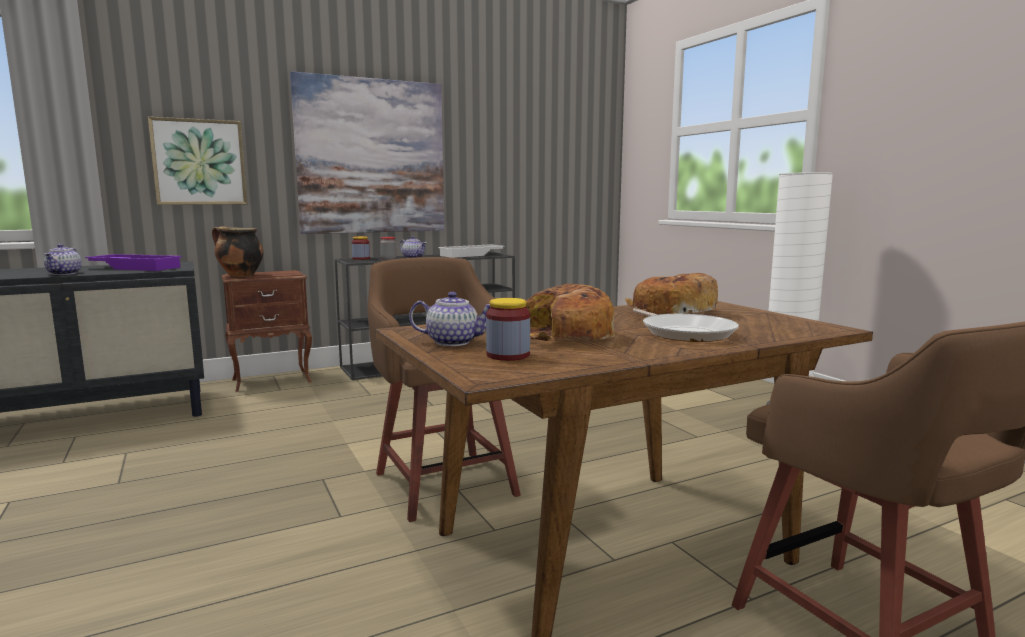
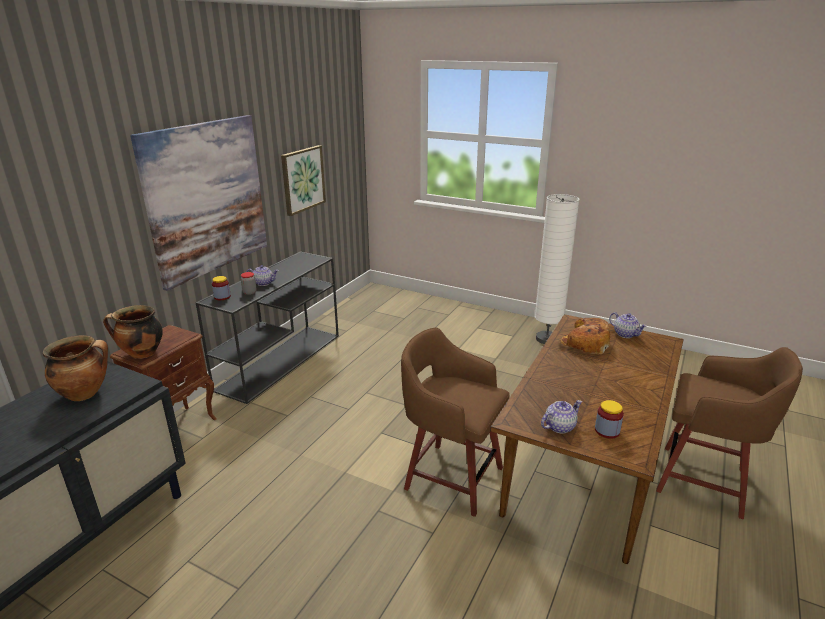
camera: 35 degrees left, 15 degrees up
(65, 273) = (46, 434): teapot -> teapot (625, 334)
(137, 267) = (85, 393): purple tray -> cooking pot
(199, 162) = (65, 253): picture -> picture (302, 179)
(471, 255) = (298, 264): white tray -> none
(563, 335) = (589, 395): bread -> none
(685, 333) = (628, 370): frying pan -> none

